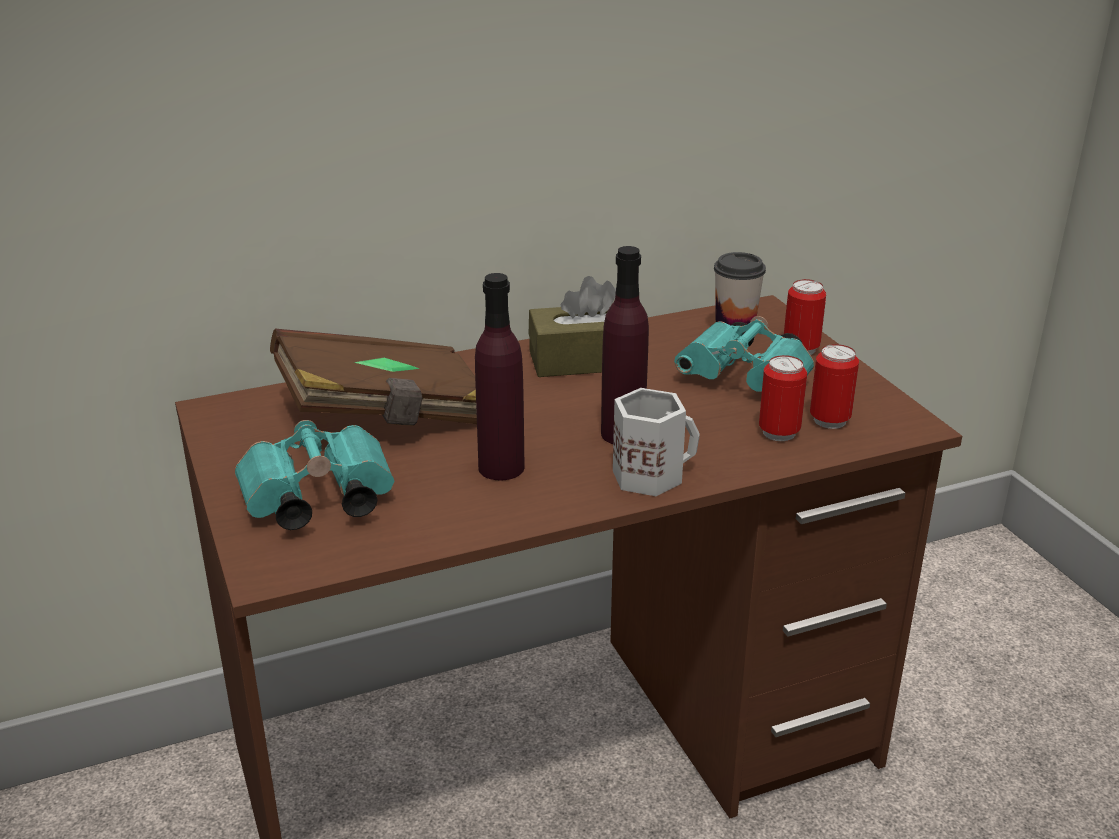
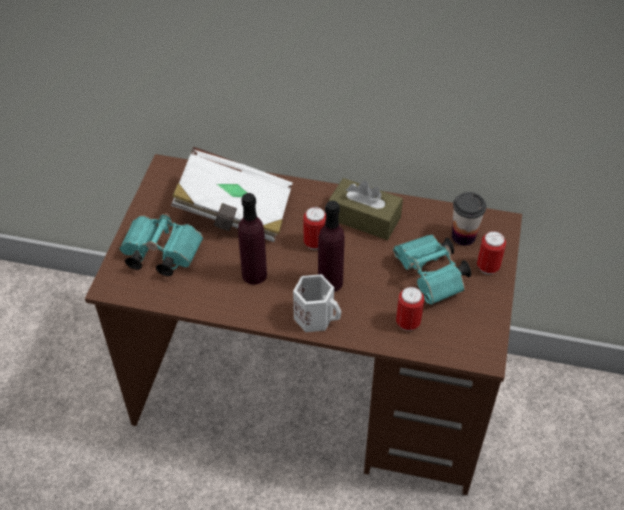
camera: 35 degrees right, 20 degrees up
(386, 416) = (234, 211): brown book -> white book
(829, 420) = (443, 328): can -> can (315, 243)

